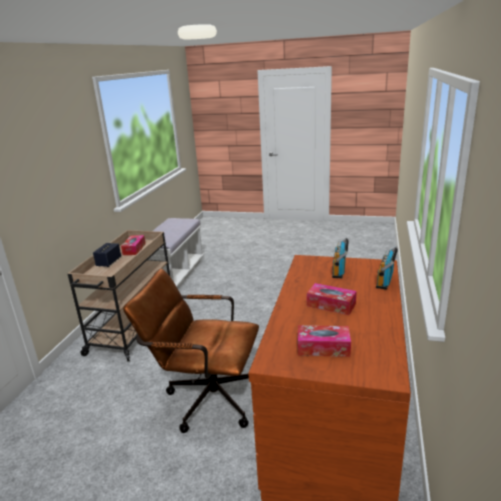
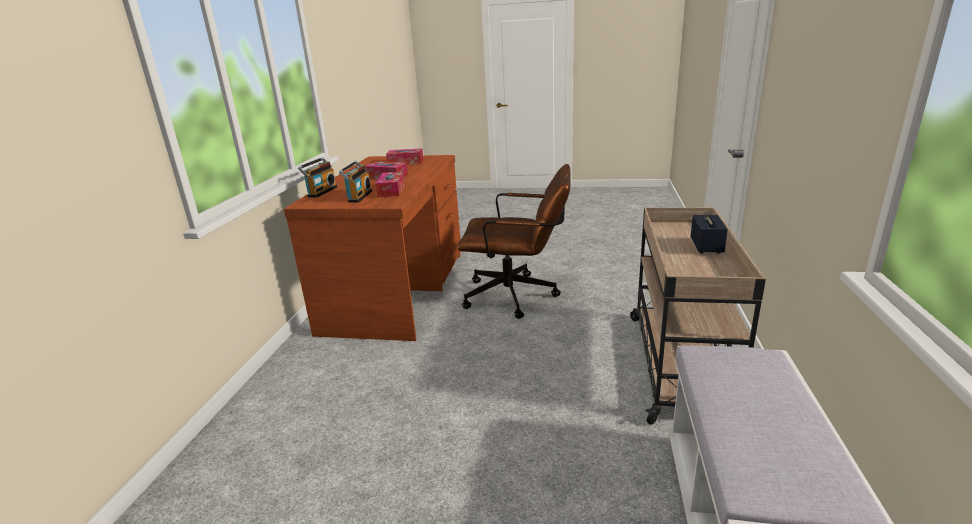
camera: 175 degrees right, 0 degrees up
(134, 249) = (700, 270): tissue box -> tissue box (391, 190)

